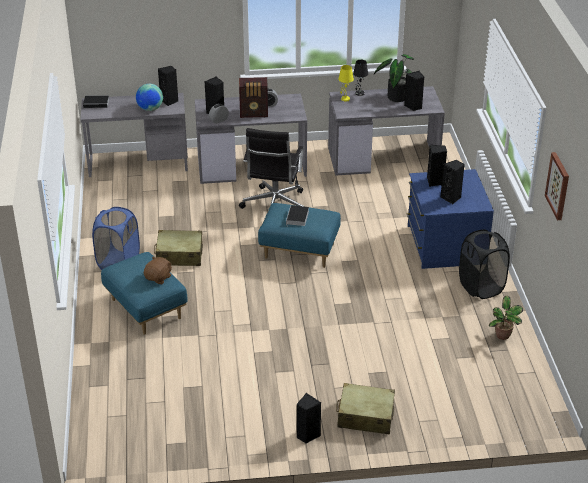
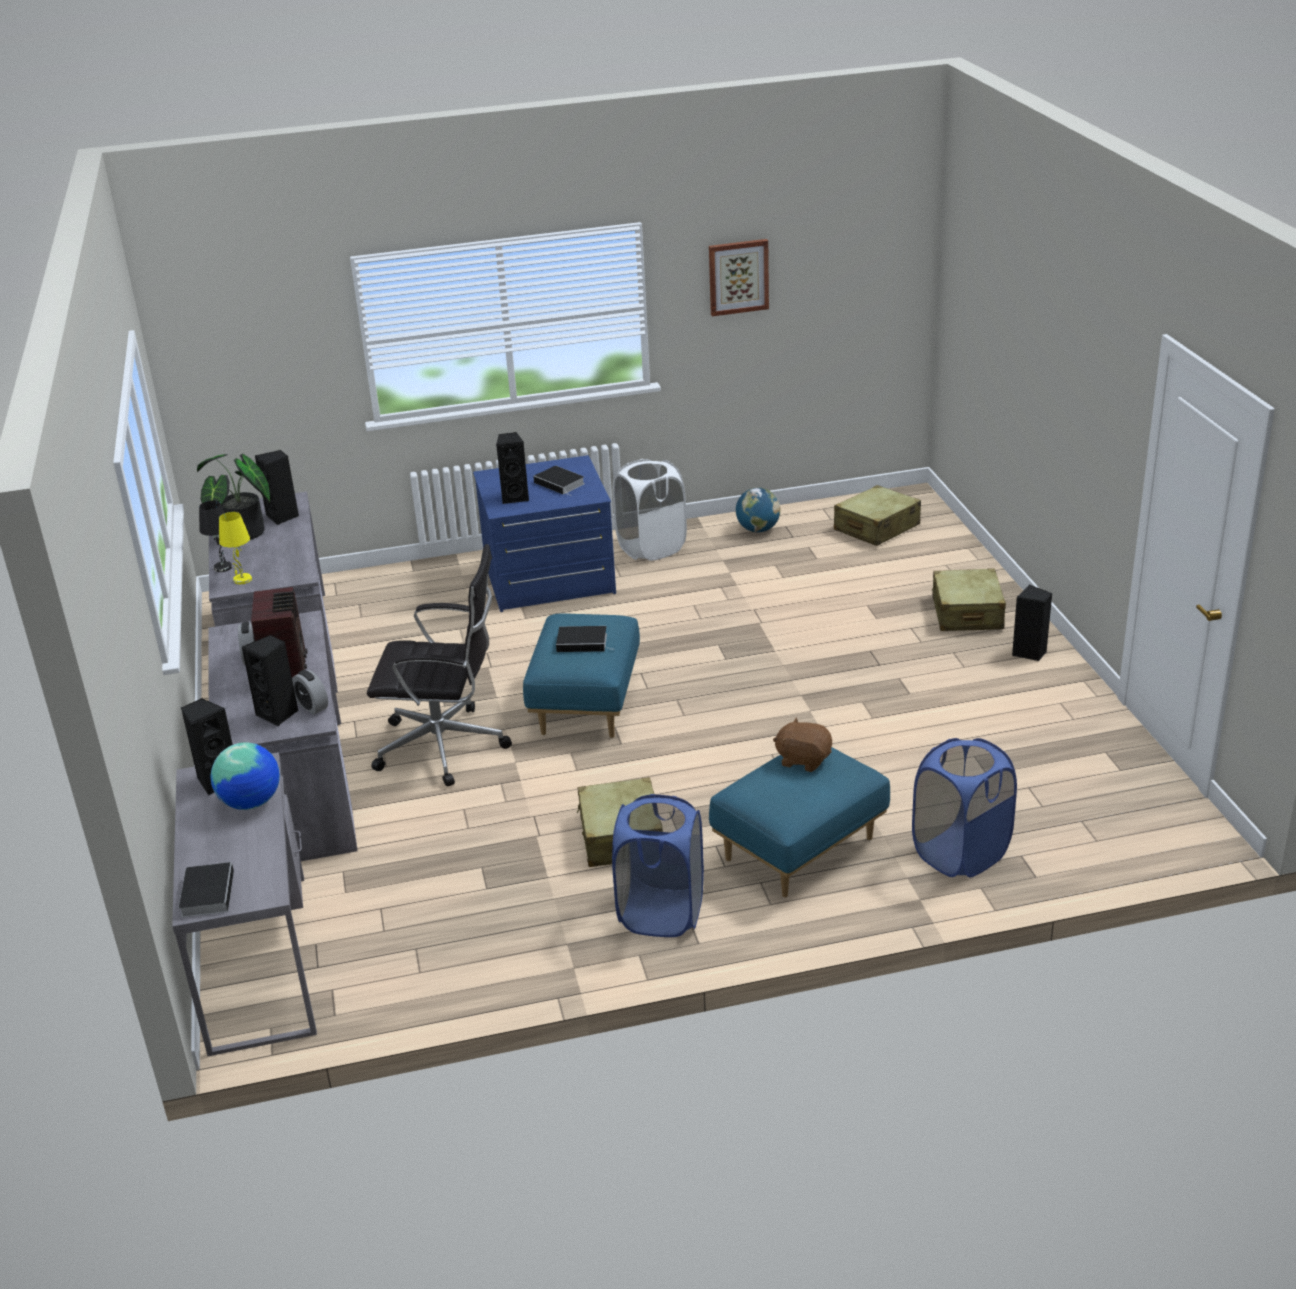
camera: 95 degrees left, 5 degrees down
(119, 363) = (960, 853): none -> blue laundry basket
(451, 198) = (560, 483): black speaker -> book
(481, 287) = (651, 548): black laundry basket -> white laundry basket
(499, 394) = (876, 528): none -> beige suitcase
(503, 336) = (758, 529): potted plant -> globe

